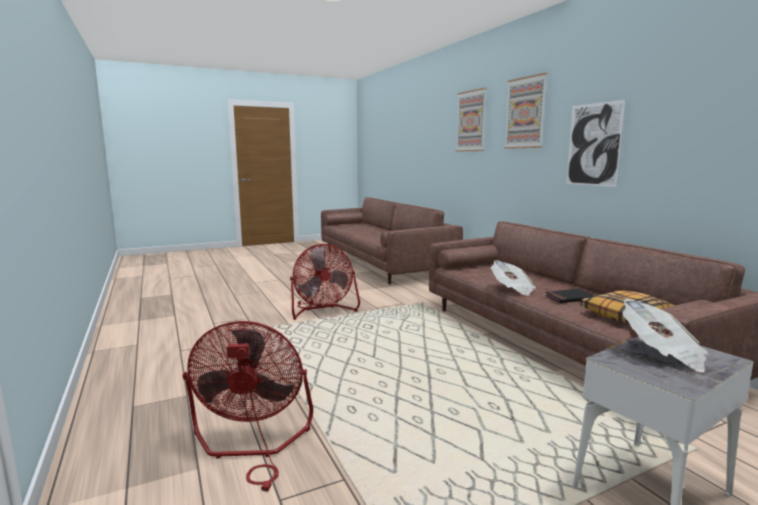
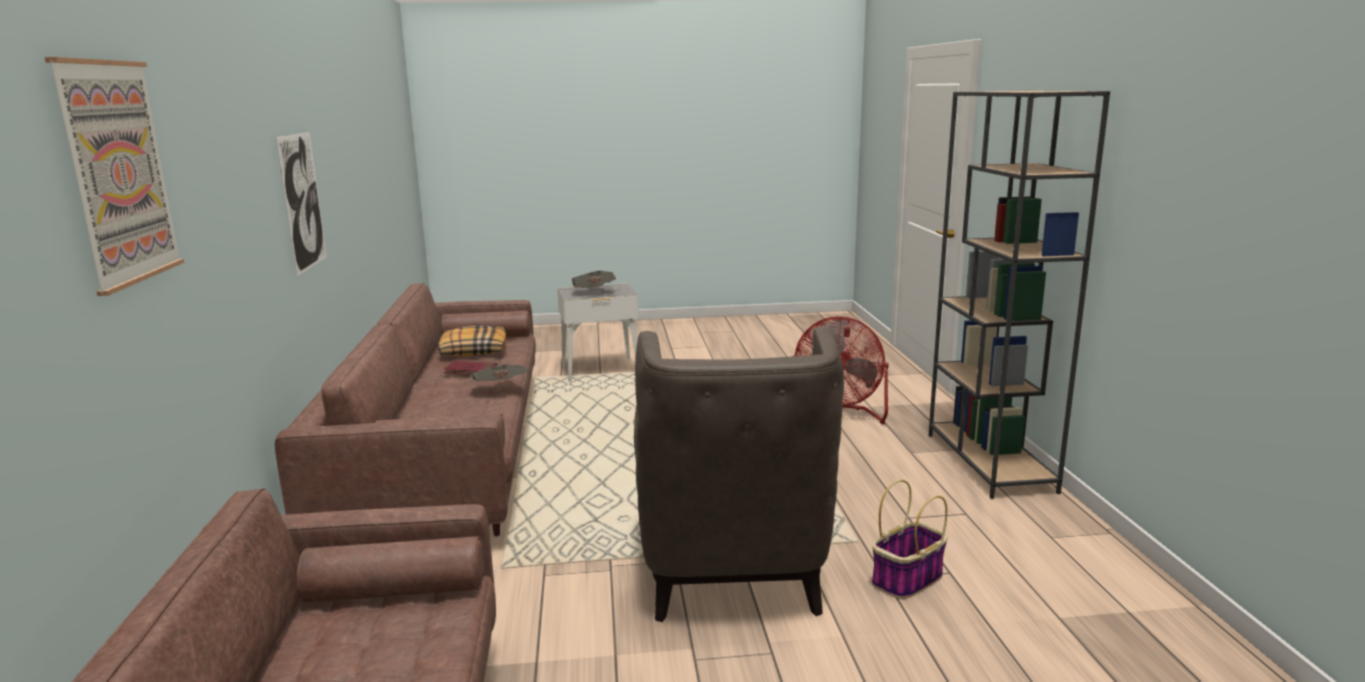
camera: 160 degrees left, 5 degrees up
(117, 394) = (990, 462): none -> bookcase
(237, 318) = (907, 580): none -> basket
(320, 311) = (731, 575): red fan -> grey armchair
(525, 113) = (227, 148): picture -> none
(569, 298) = (471, 371): black book -> red book

